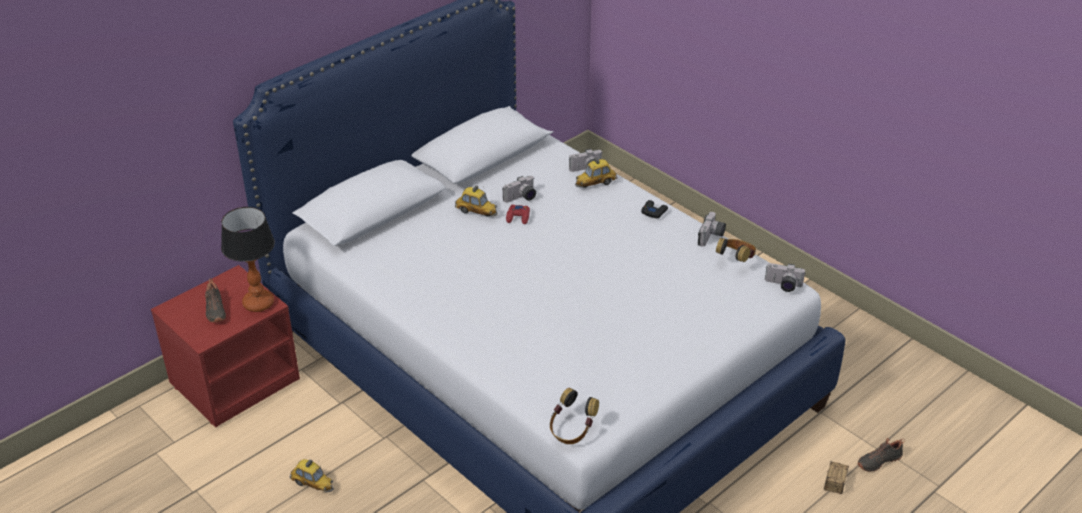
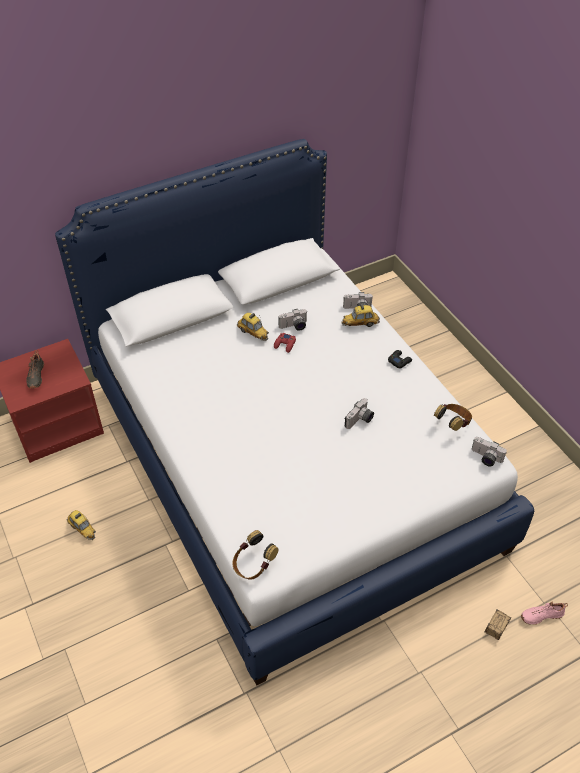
camera: 15 degrees right, 10 degrees up
(258, 303) = (69, 377): table lamp -> none
(711, 237) = (440, 396): camera -> camera (360, 420)
(878, 460) = (541, 615): black shoe -> pink shoe

